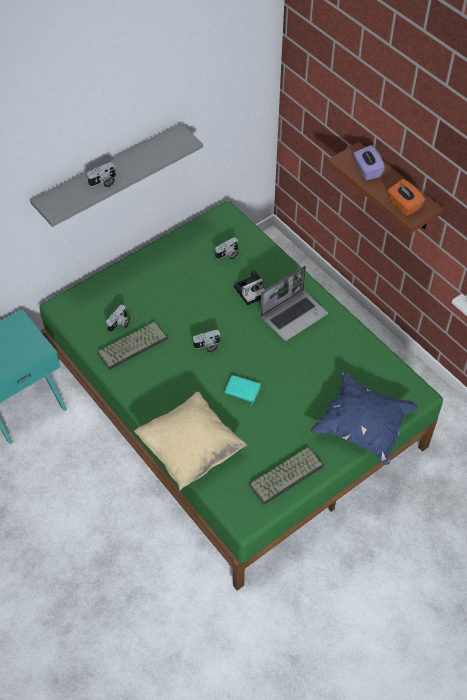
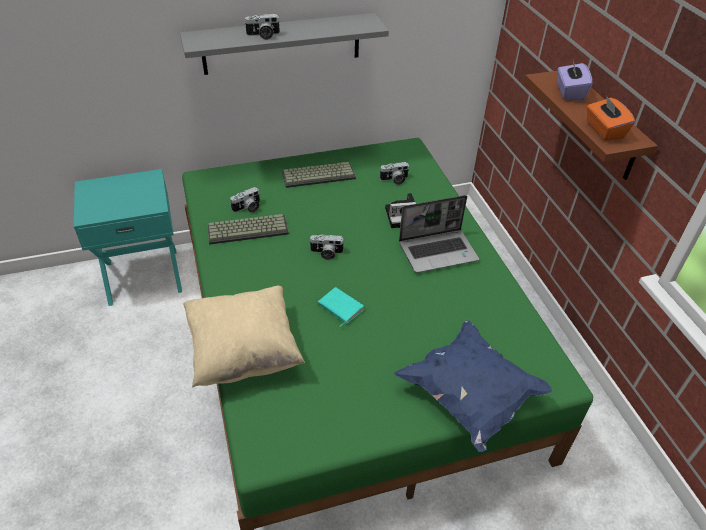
camera: 20 degrees right, 10 degrees down
(286, 474) = (343, 419): keyboard -> keyboard (319, 175)

